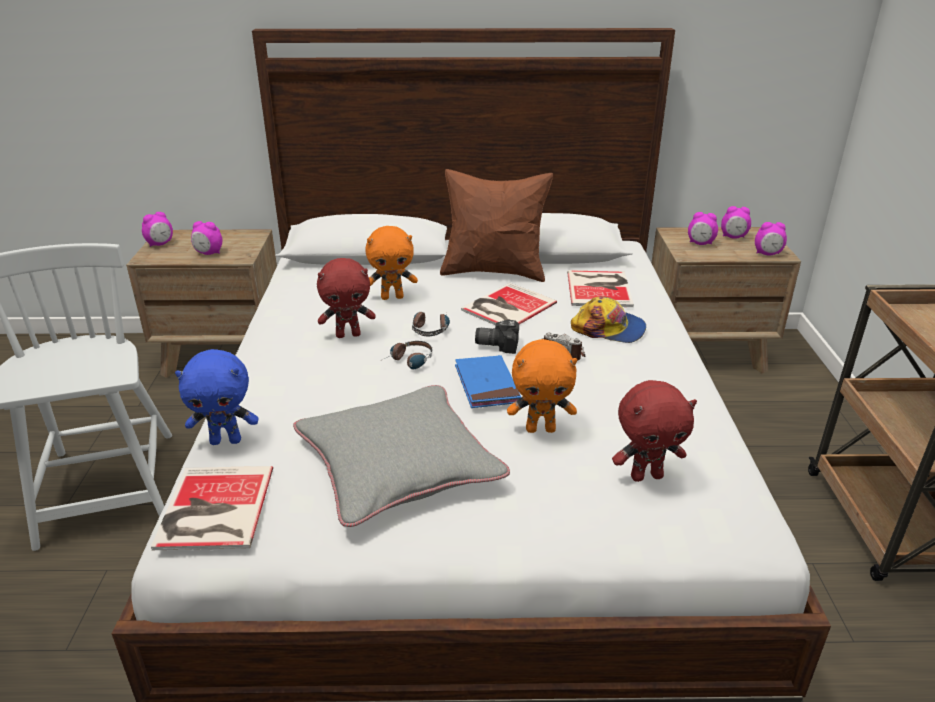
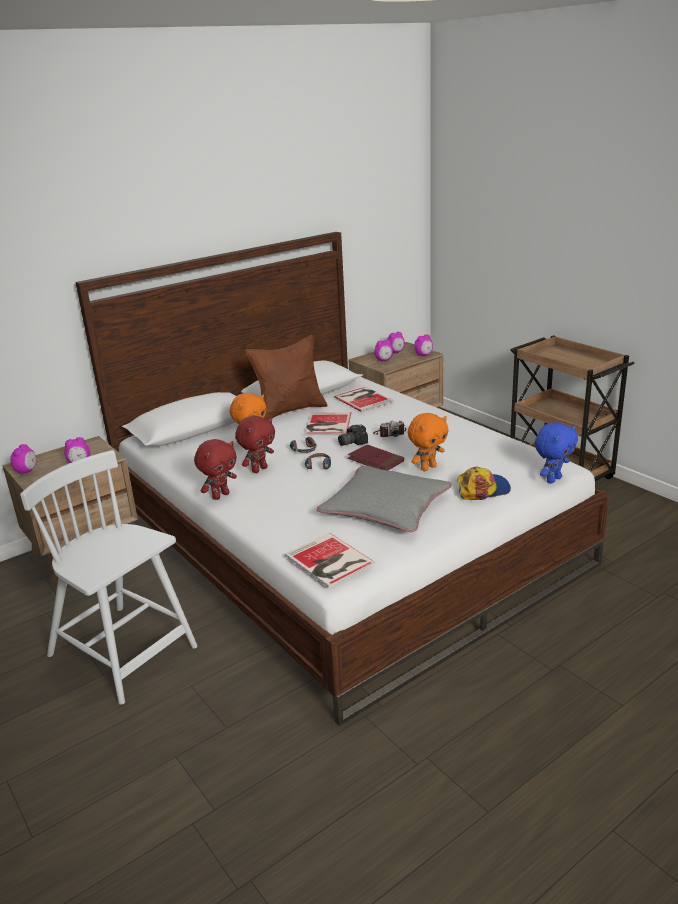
camera: 35 degrees left, 5 degrees down
(226, 440) = (279, 538): blue plush toy -> blue plush toy (553, 479)
(486, 385) = (375, 461): blue book -> red book
(609, 328) = (396, 415): cap -> cap (483, 489)
(646, 476) = (498, 465): red plush toy -> red plush toy (220, 495)

